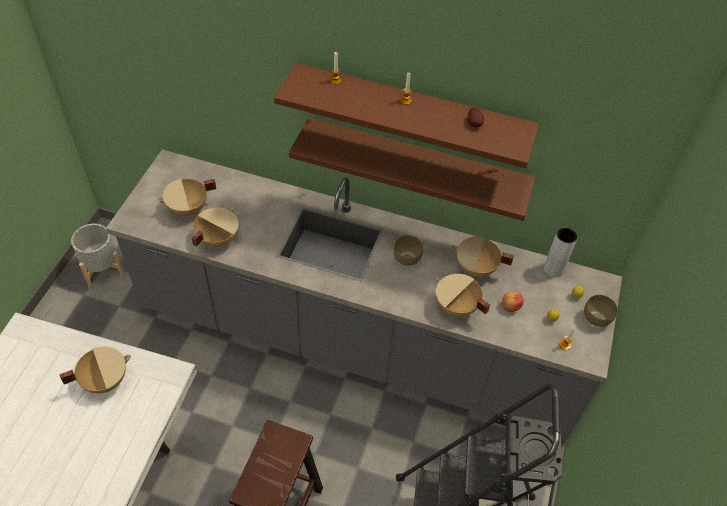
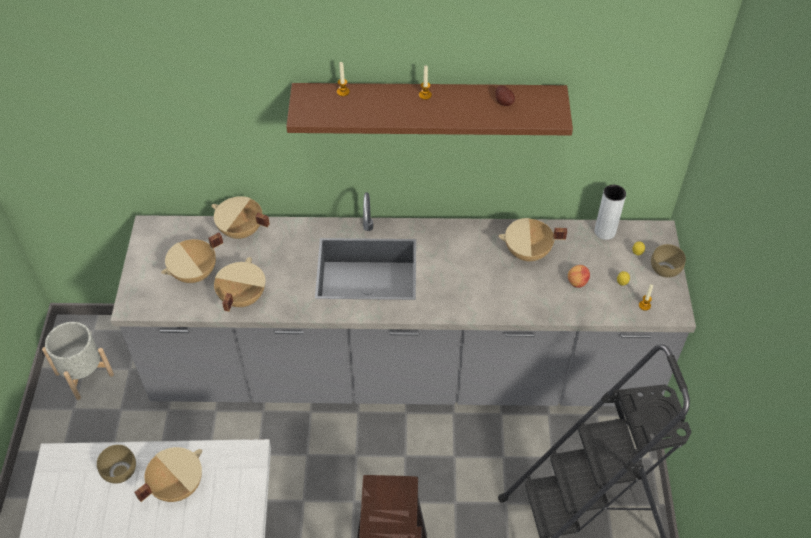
camera: 15 degrees left, 0 degrees up
(408, 259) = (454, 262): brown bowl -> brown bowl (122, 471)
(416, 163) = (439, 158): brown shelf -> none
(456, 307) = (523, 298): beige cooking pot -> beige cooking pot (241, 231)

